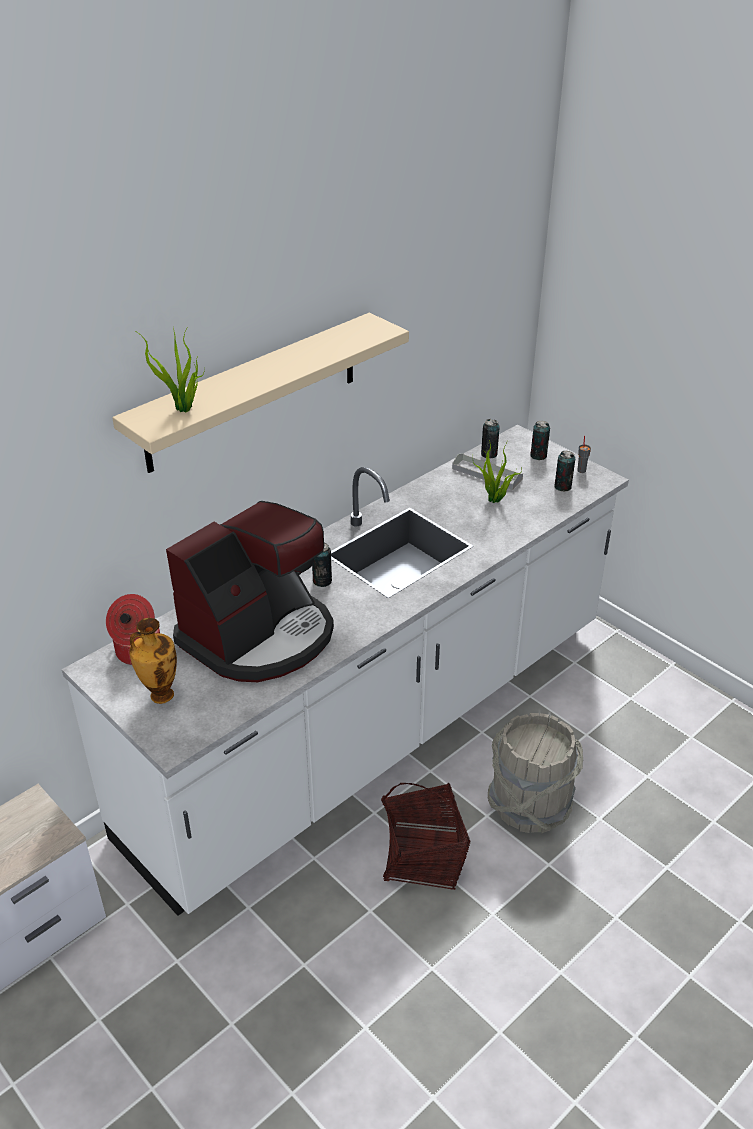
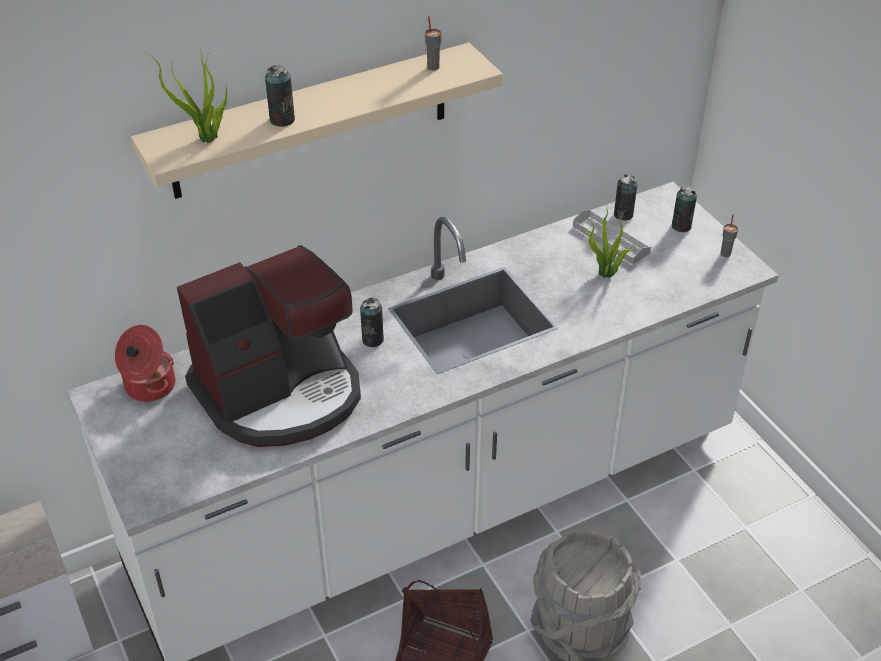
camera: 15 degrees right, 5 degrees up
(160, 695) = (153, 441): vase -> none
(349, 333) = (433, 67): none -> grey cup
(562, 487) = (694, 271): can -> can (282, 120)

